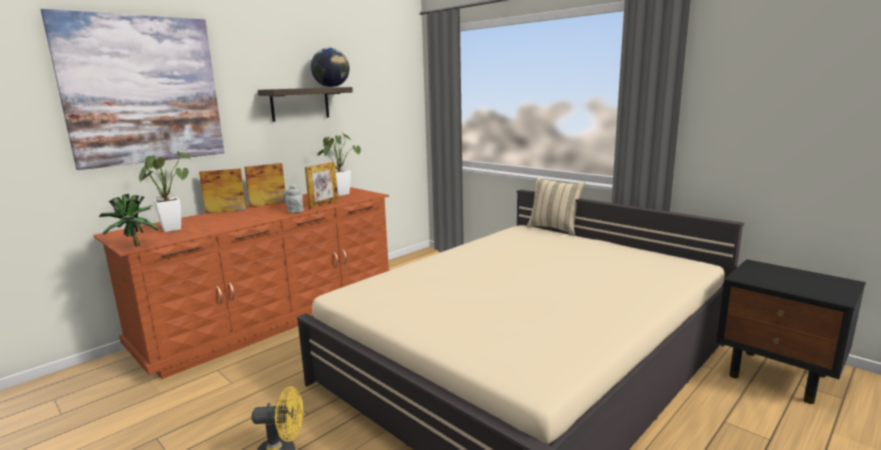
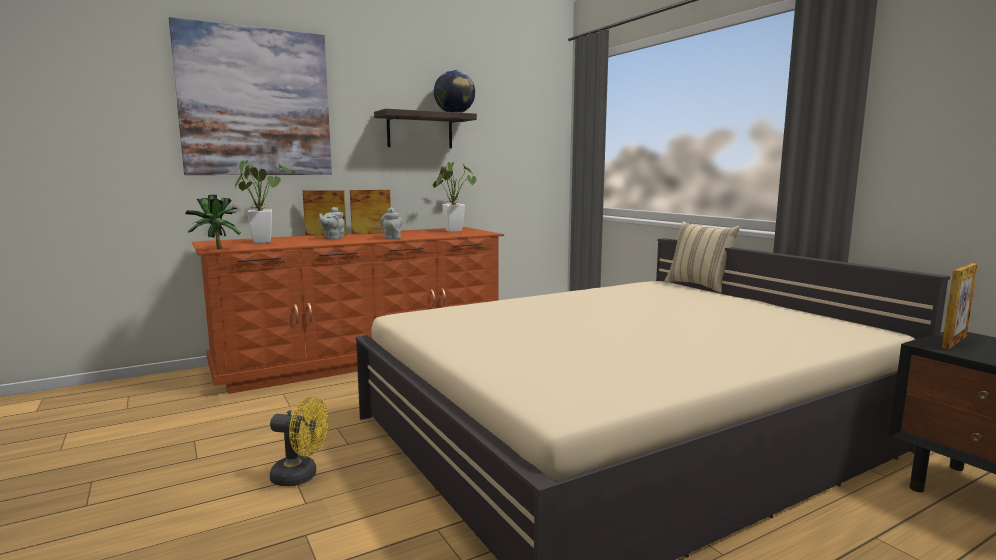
camera: 15 degrees right, 5 degrees down
(237, 216) = (332, 238): none -> grey teapot
(323, 204) = (426, 236): picture frame -> picture frame (954, 342)

